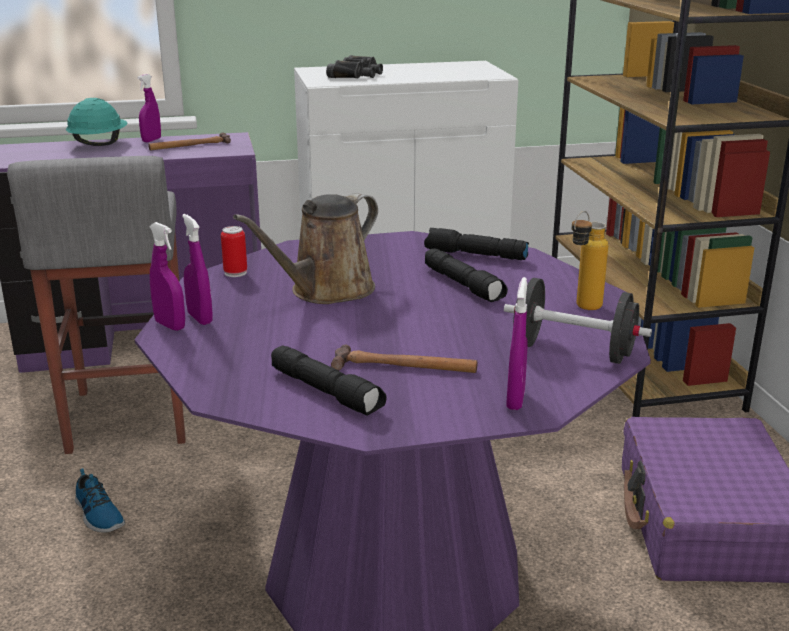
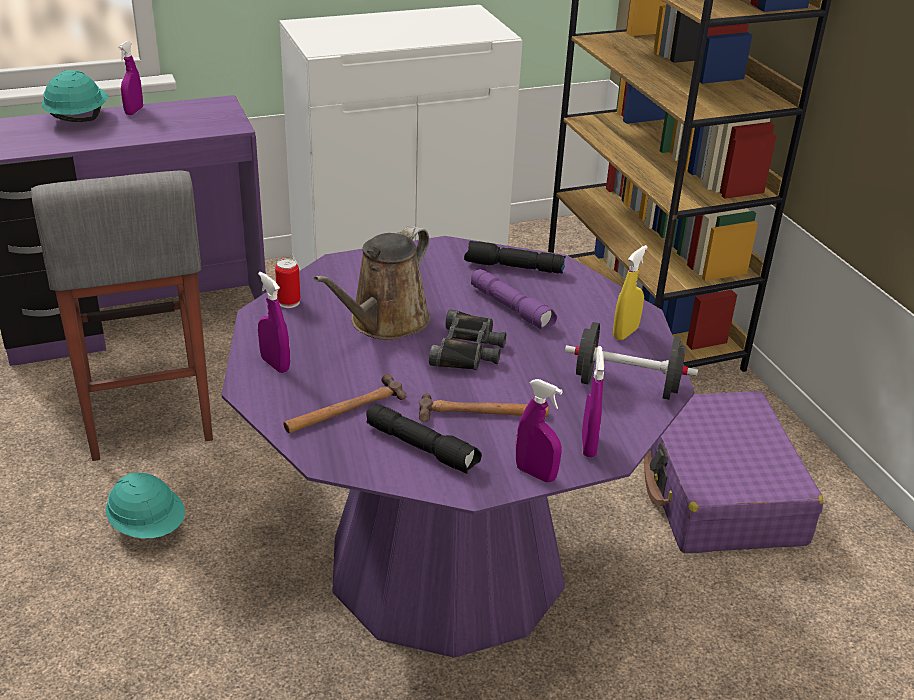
camera: 10 degrees left, 10 degrees up
(98, 515) = (148, 527): shoe -> turquoise hard hat
(170, 325) = (250, 375): purple spray bottle -> purple spray bottle (535, 473)
(190, 145) = (180, 119): hammer -> hammer (344, 410)
(357, 75) = (352, 34): black binoculars -> black binoculars (468, 349)
(464, 285) = (512, 308): black flashlight -> purple flashlight
(582, 309) = (625, 333): bottle -> yellow spray bottle

